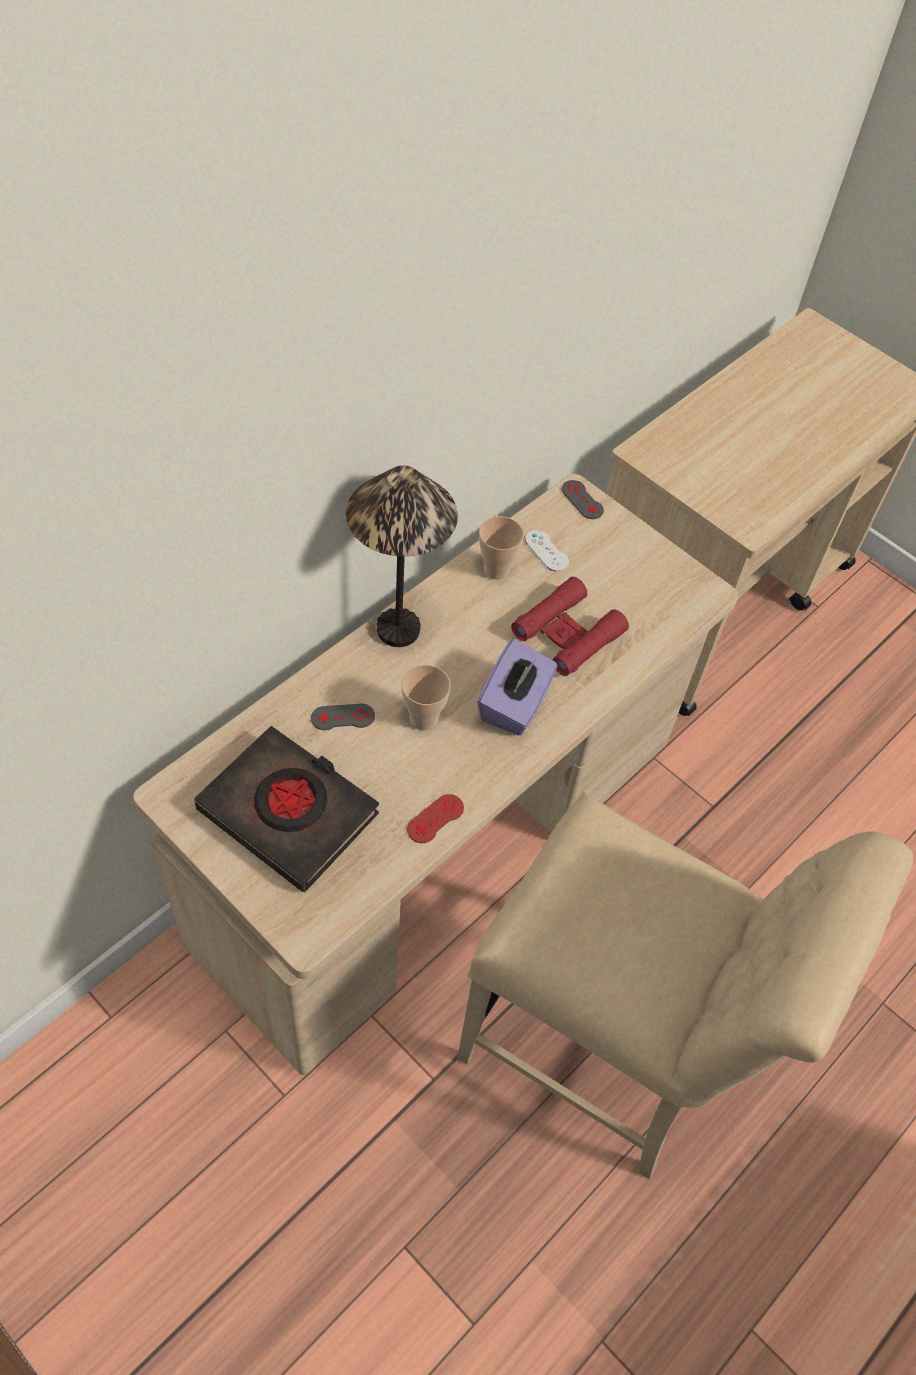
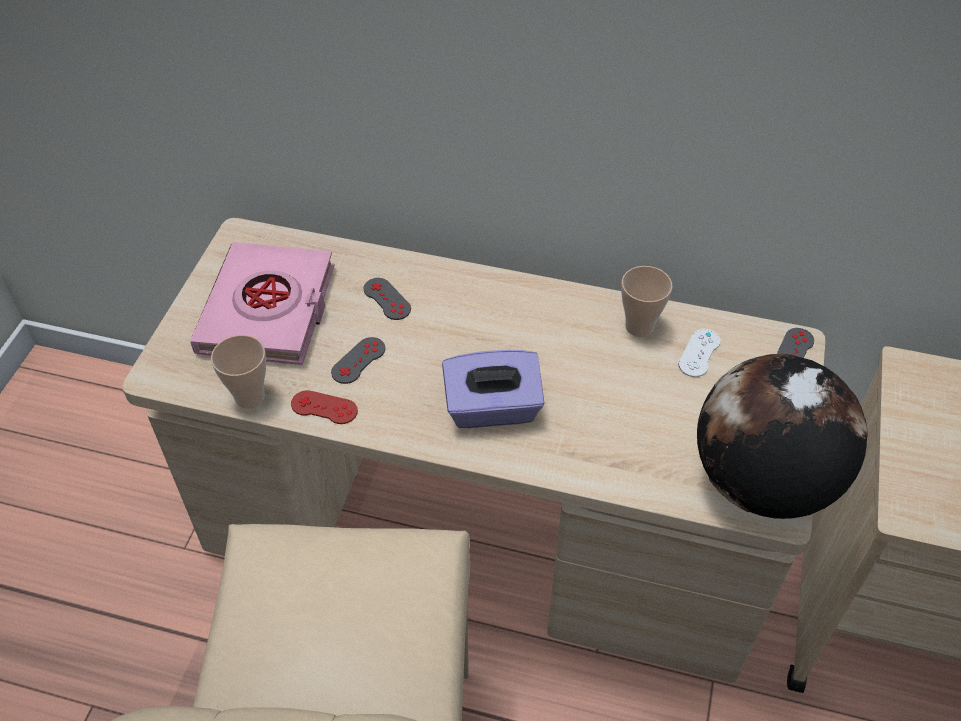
camera: 65 degrees right, 5 degrees down
(289, 812) = (268, 310): black book -> pink book
(397, 629) = (508, 290): table lamp -> none
(400, 770) = (358, 360): none -> grey game controller
(423, 719) = (425, 352): cup -> cup (249, 397)
(567, 633) = (612, 413): red binoculars -> none
(679, 586) = (761, 482): none -> globe

